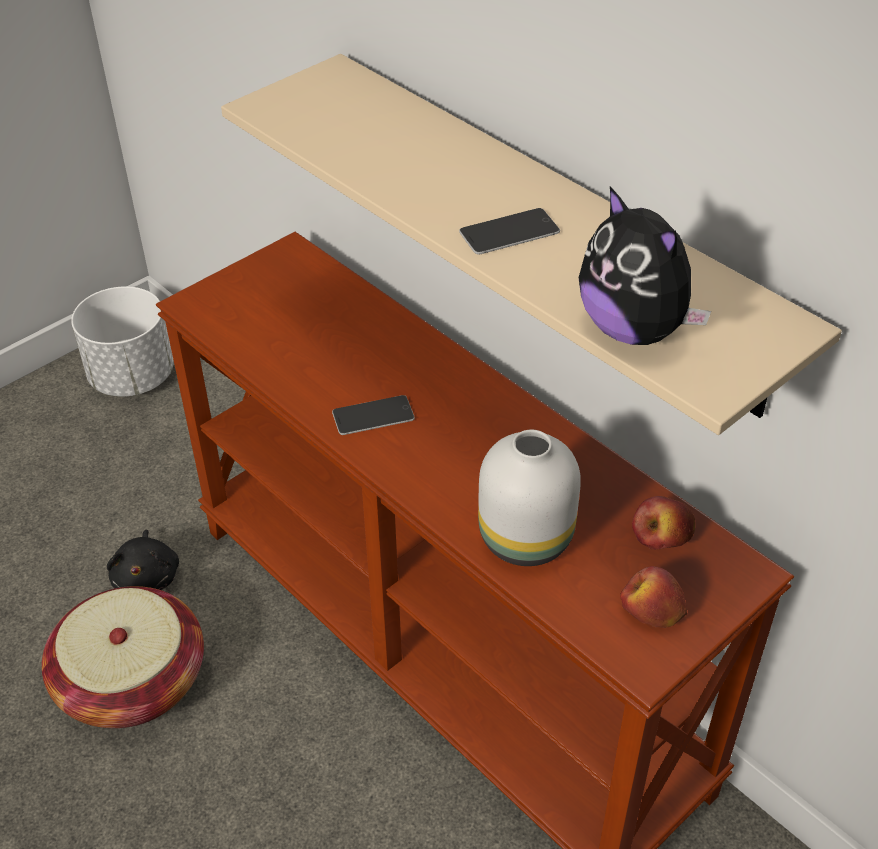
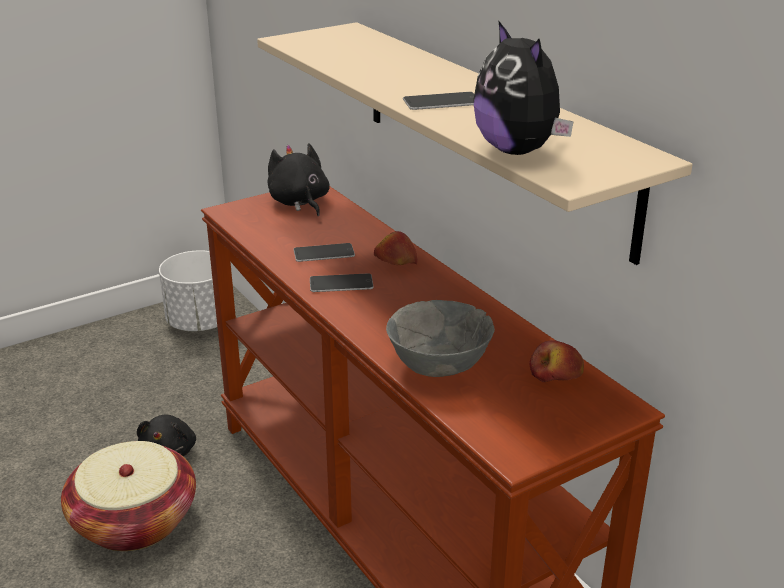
camera: 10 degrees right, 15 degrees down
(280, 277) = (299, 202): none -> black plush toy
(337, 365) = (324, 253): none -> phone
(524, 536) = (438, 365): white vase -> grey bowl
(652, 609) = (532, 421): apple -> apple (395, 261)

